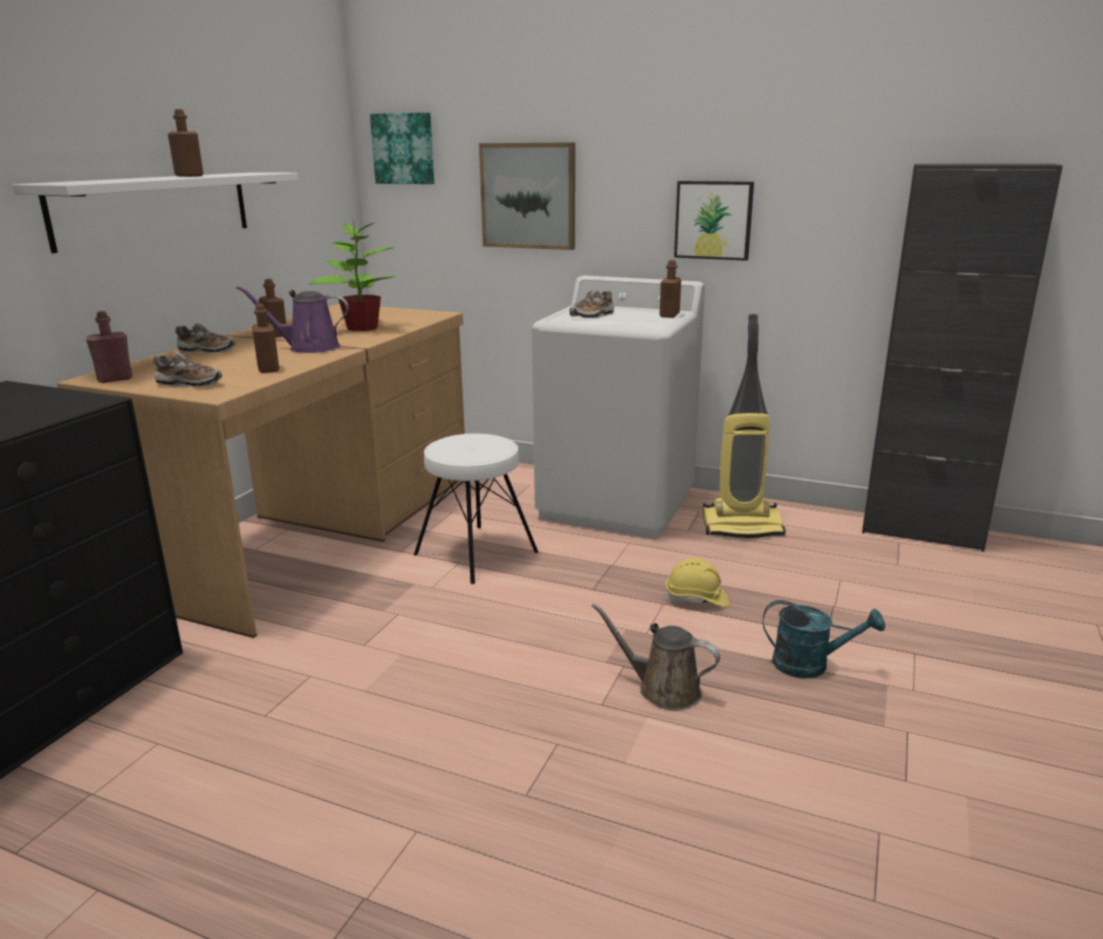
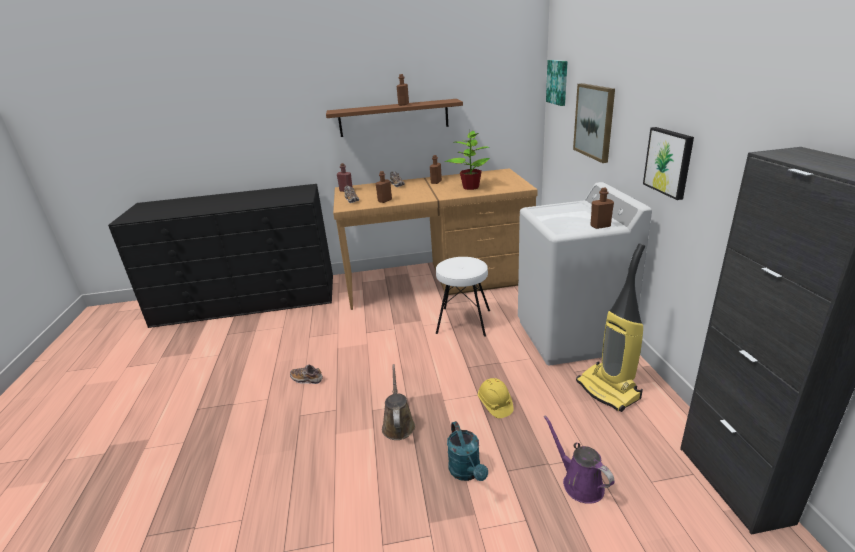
camera: 60 degrees right, 5 degrees up
(155, 208) = (394, 118): white shelf -> brown shelf
(309, 348) = (423, 193): purple watering can -> purple watering can (579, 483)
(592, 316) = (558, 212): shoe -> shoe (307, 379)

